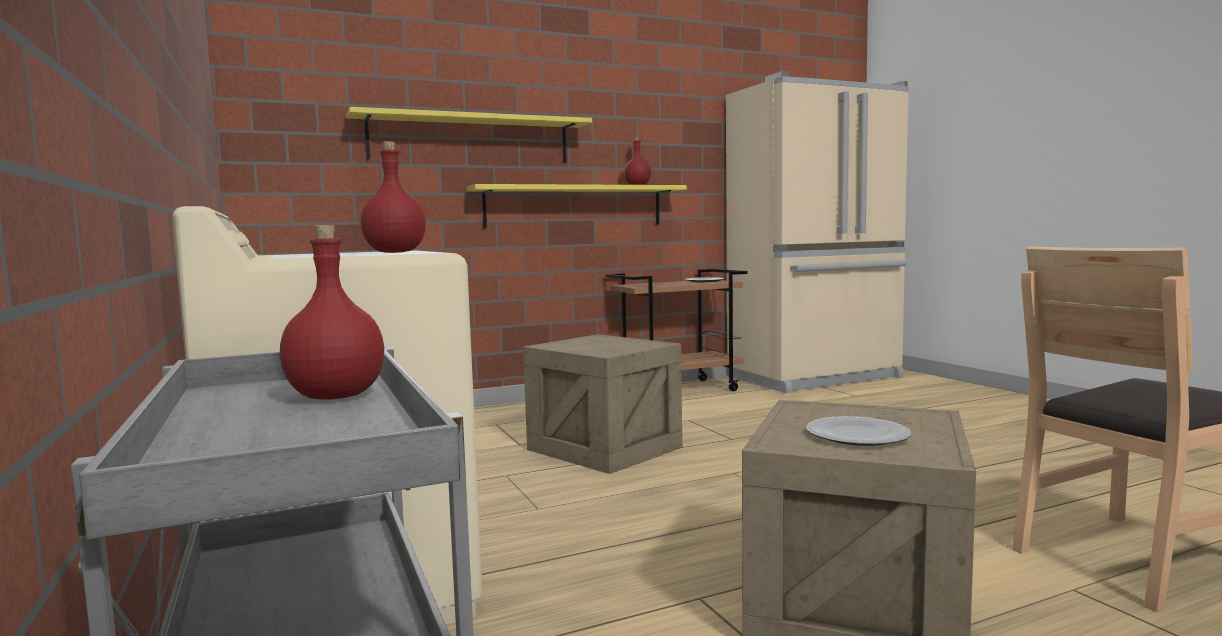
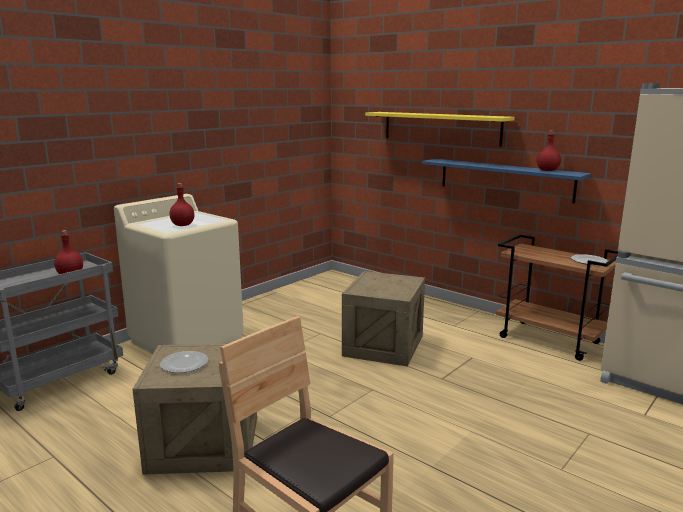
camera: 65 degrees right, 10 degrees up
(575, 206) = (505, 179): yellow shelf -> blue shelf

